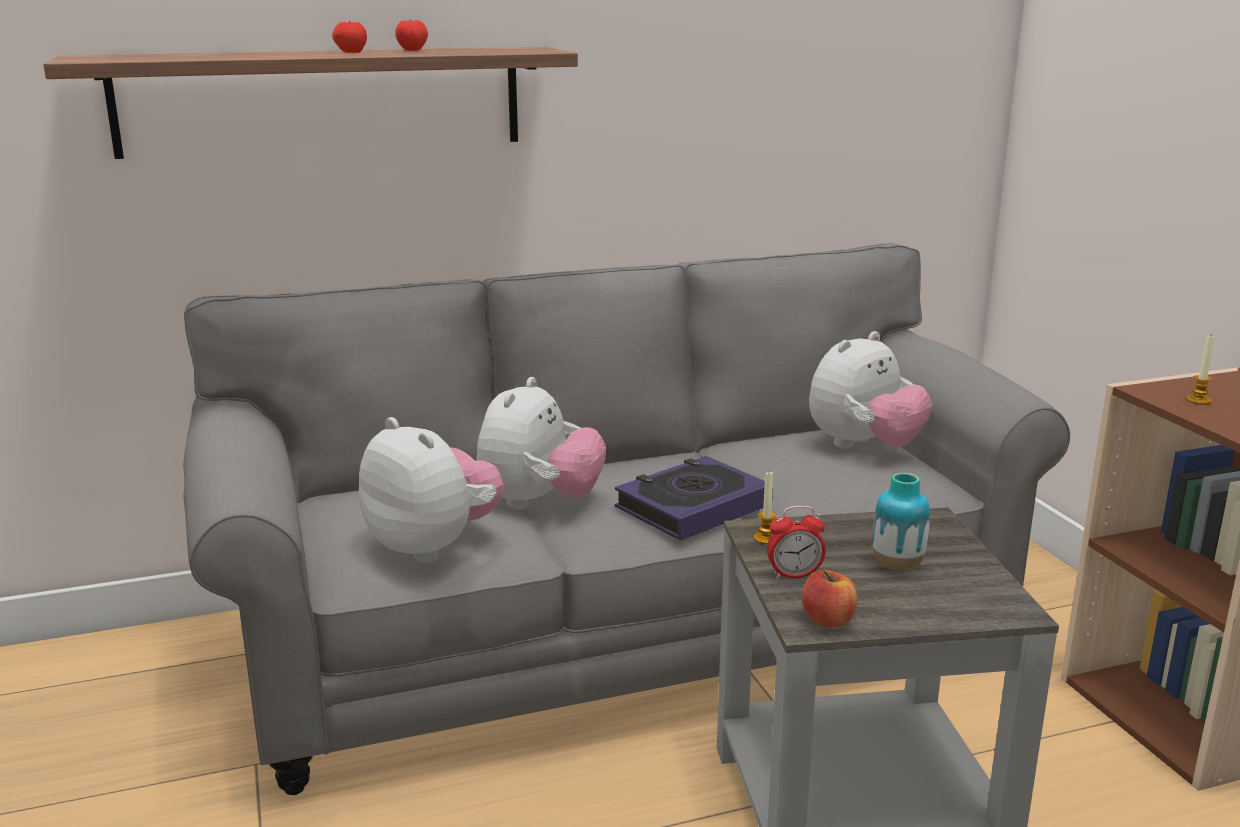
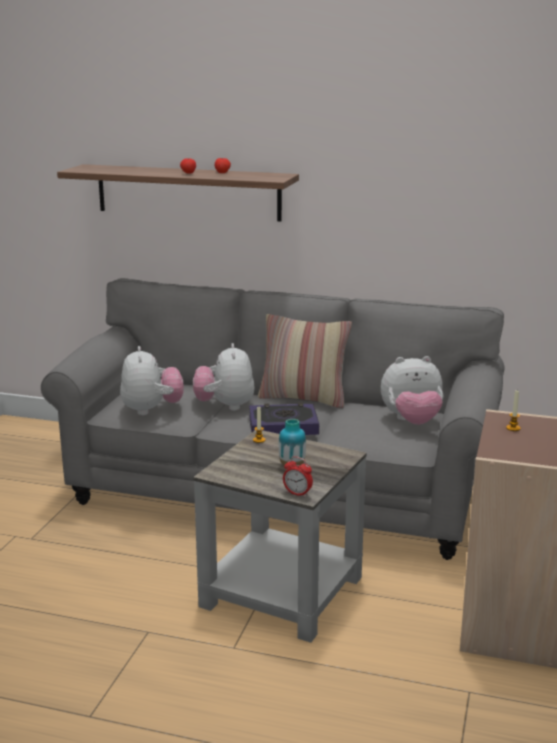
camera: 35 degrees right, 0 degrees up
(539, 503) = (225, 406): plush toy -> plush toy turned 120 degrees clockwise
(644, 455) = (303, 398): none -> pillow
(794, 575) = (243, 456): alarm clock -> alarm clock (297, 493)
(828, 620) = (224, 474): apple -> none

